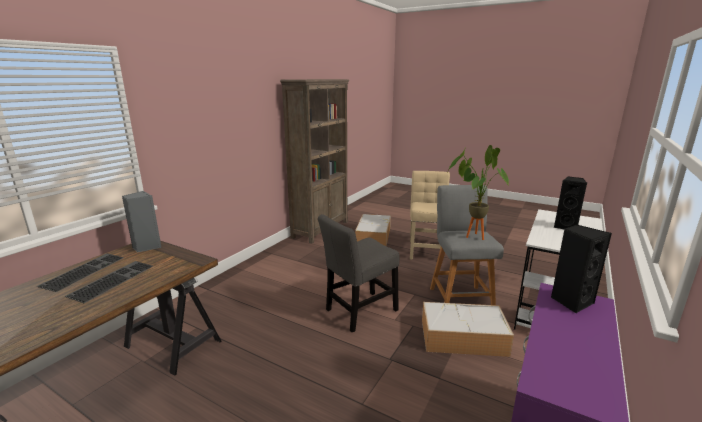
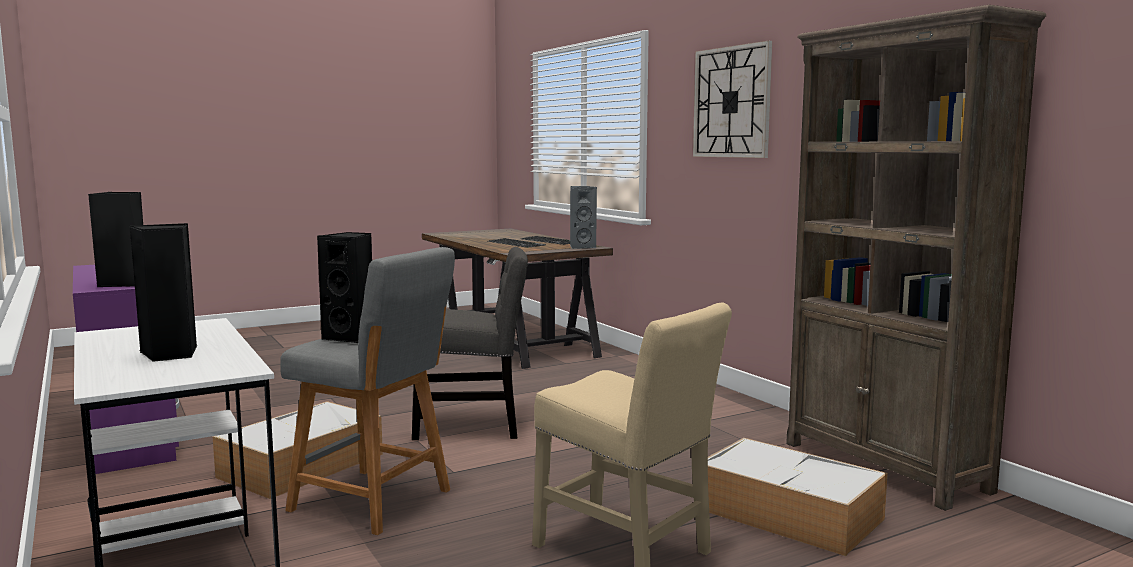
camera: 120 degrees right, 10 degrees down
(216, 108) = (731, 102): none -> wall clock
(359, 312) = (473, 426): grey chair -> grey chair turned 90 degrees clockwise
(472, 235) = (351, 337): potted plant -> black speaker

